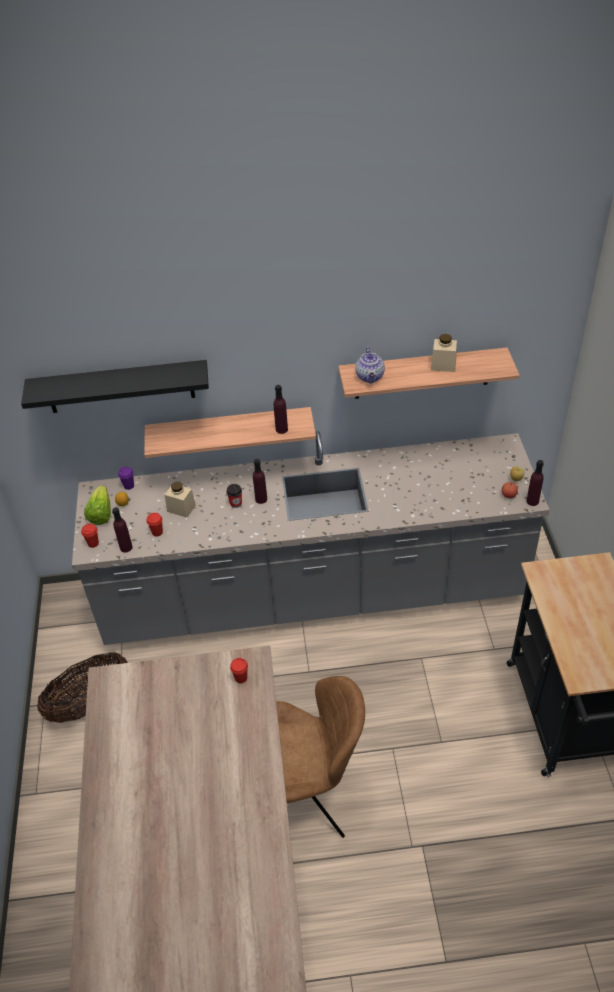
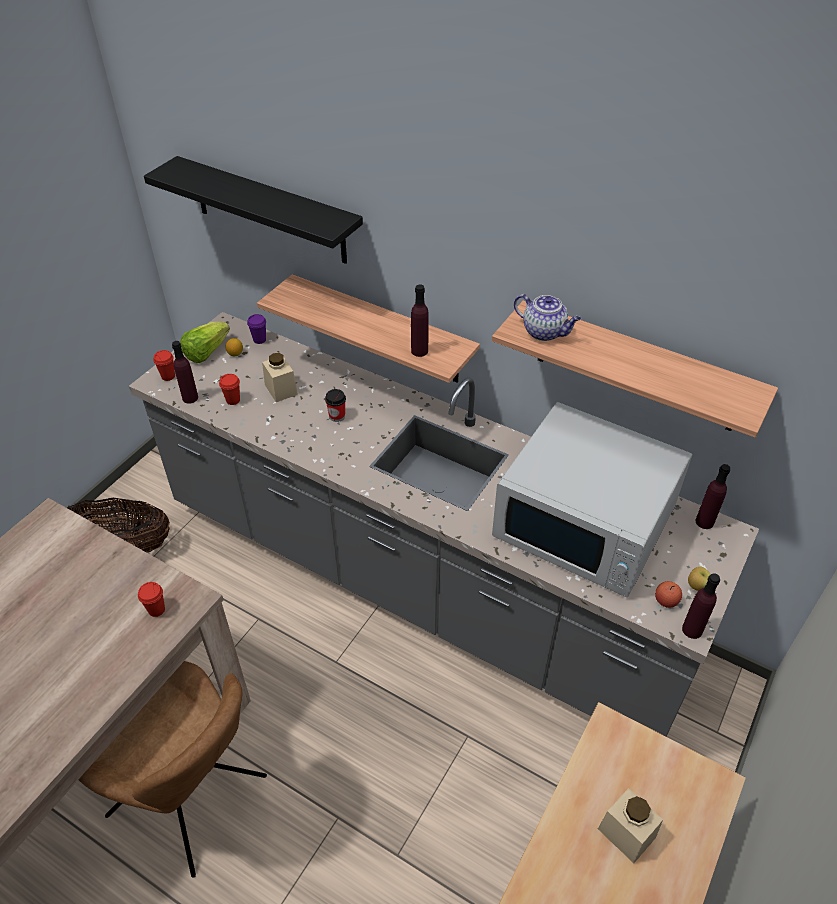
camera: 35 degrees right, 0 degrees up
(261, 499) = (367, 427): purple bottle -> purple bottle (704, 522)
(370, 377) = (545, 332): teapot -> teapot turned 90 degrees counterclockwise
(435, 480) = (585, 524): none -> white microwave
(443, 365) = (658, 365): beige jar -> beige jar (626, 833)

